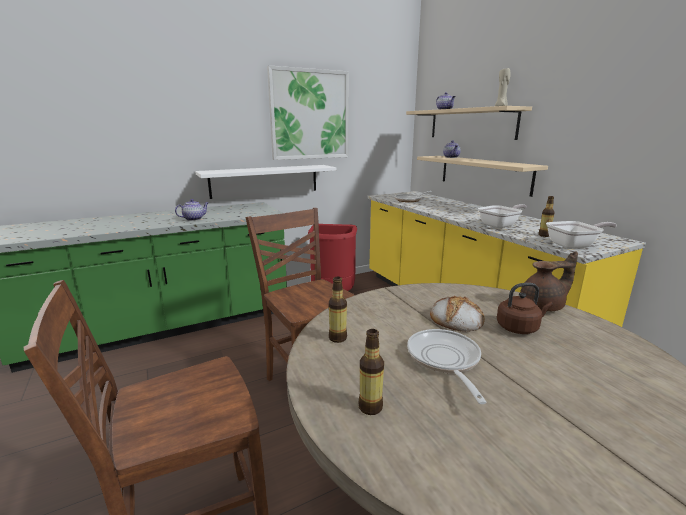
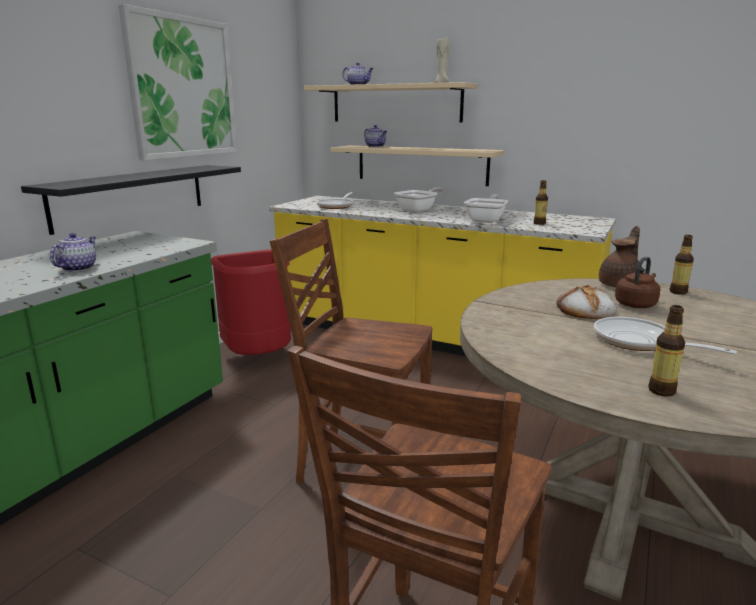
camera: 35 degrees left, 0 degrees up
(265, 181) = (131, 196): white shelf -> black shelf
(337, 338) = (530, 353): bottle -> bottle (678, 292)
(575, 245) = (578, 228): frying pan -> frying pan (418, 210)

